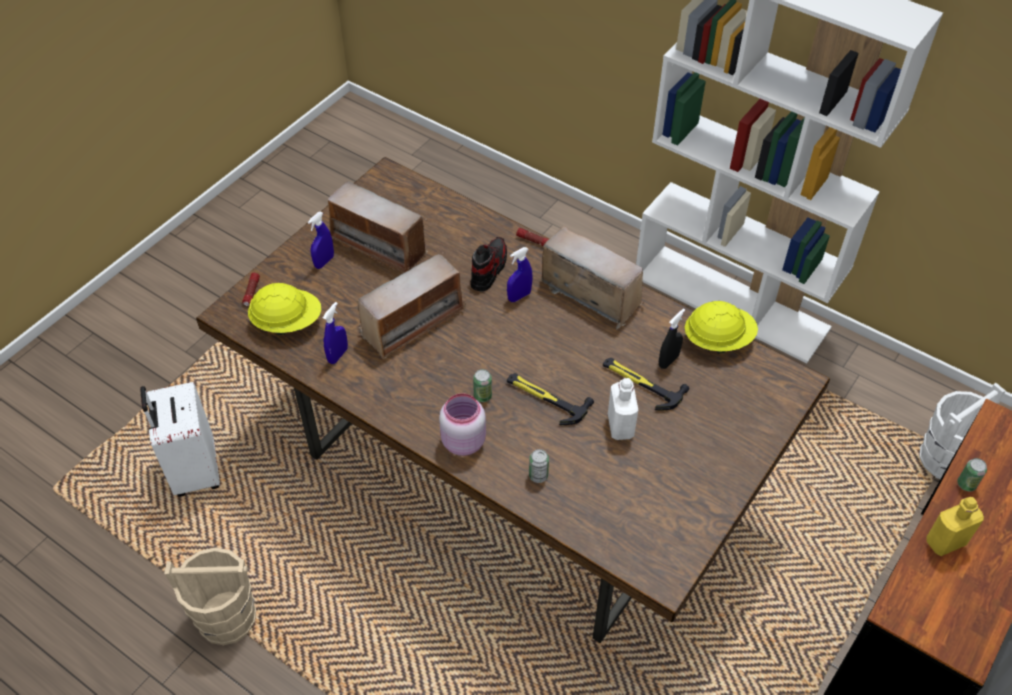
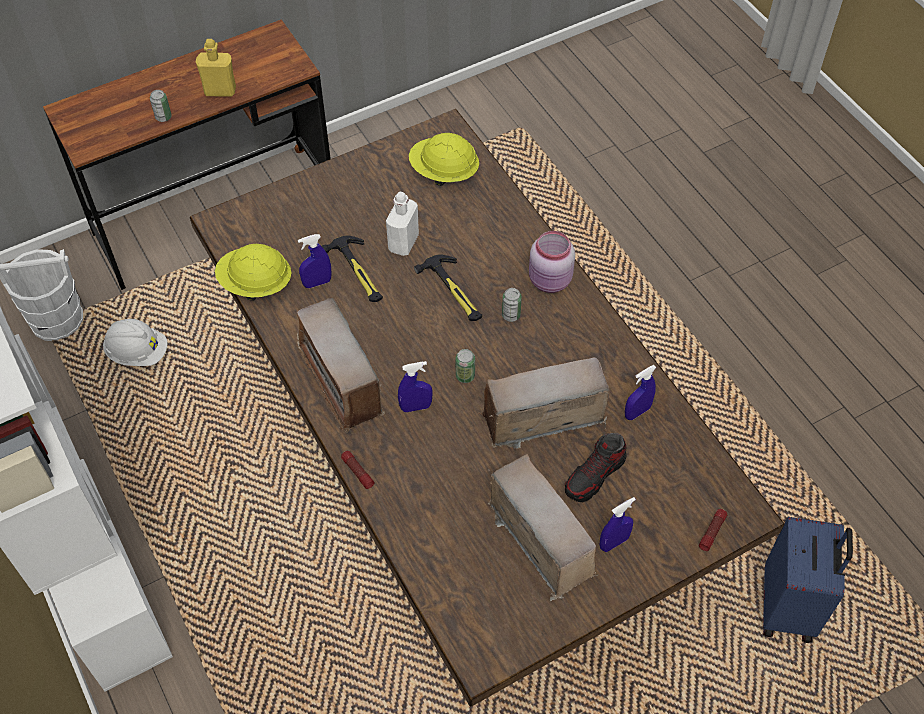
camera: 155 degrees left, 5 degrees up
(194, 471) = (789, 607): white suitcase -> blue suitcase
(226, 617) = (778, 440): beige bucket -> none
(287, 322) = (680, 474): yellow hard hat -> yellow hard hat (443, 173)
(488, 269) = (429, 454): shoe -> shoe (595, 475)
(538, 476) = (499, 230): can -> can (465, 376)
(668, 361) = (317, 283): black spray bottle -> blue spray bottle
(850, 460) = (138, 353): none -> white hard hat

